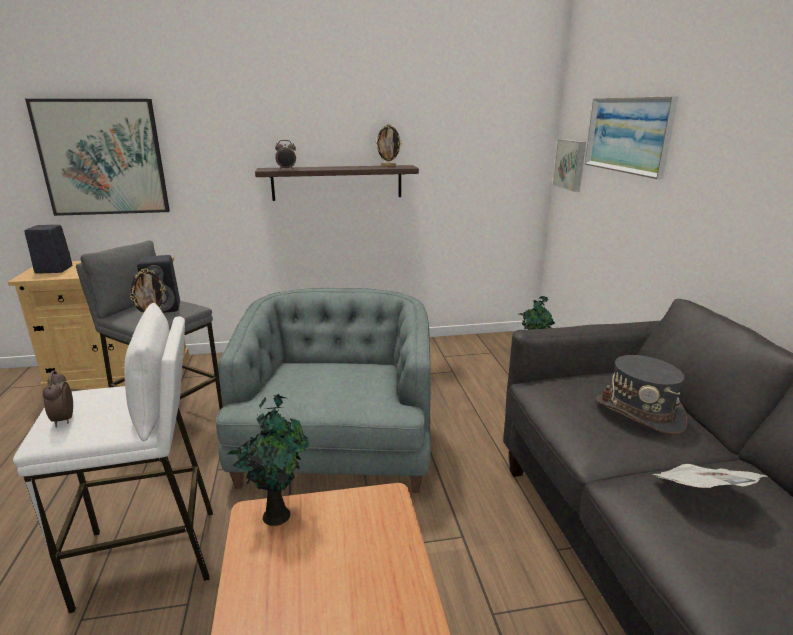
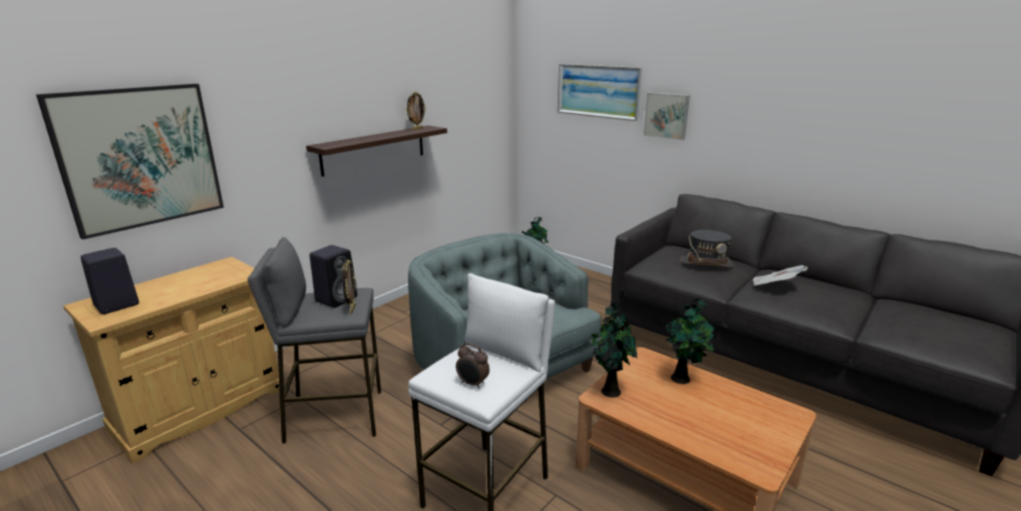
camera: 40 degrees left, 0 degrees up
(286, 169) = (345, 143): alarm clock -> none
(378, 552) = (682, 378): none -> potted plant
(571, 164) = (537, 112): picture -> picture (667, 115)

